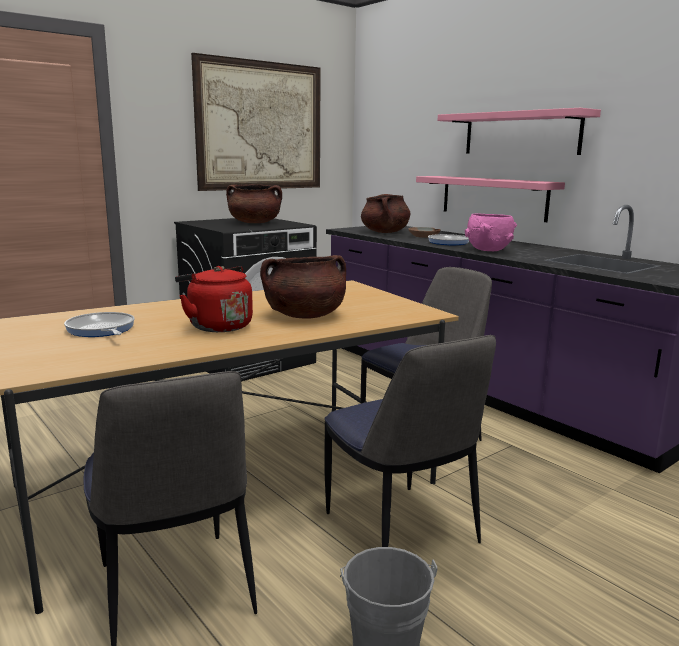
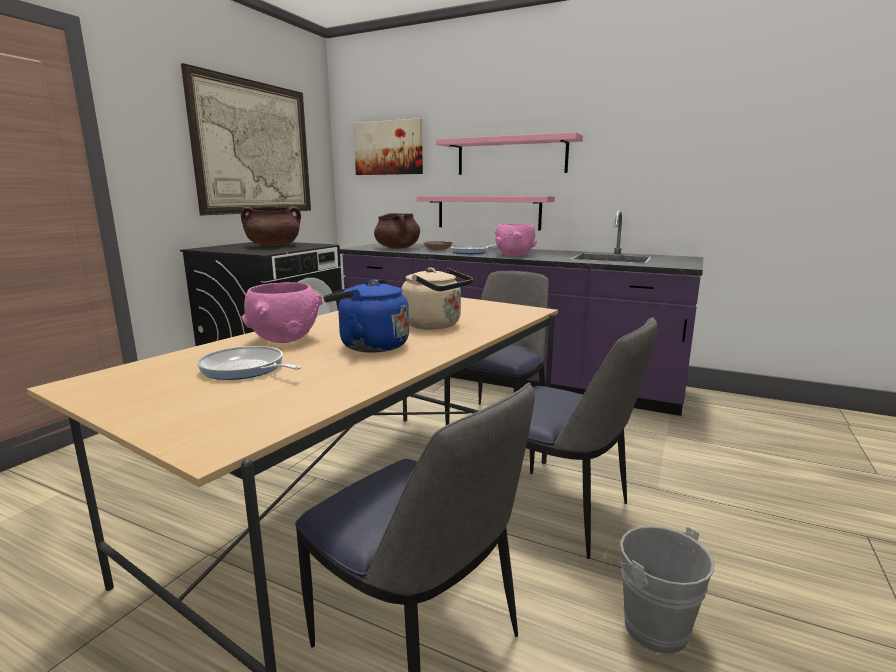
camera: 25 degrees left, 0 degrees up
(165, 311) = (284, 339): none -> pink bowl
(217, 326) = (369, 346): red kettle -> blue kettle
(305, 316) = (435, 325): brown cooking pot -> beige kettle
(402, 122) = (388, 148): none -> picture

